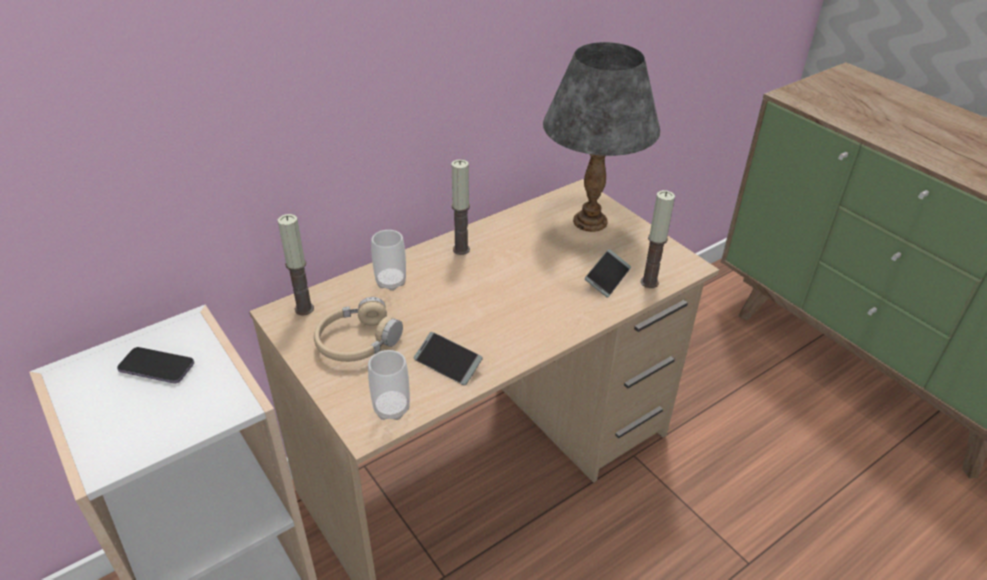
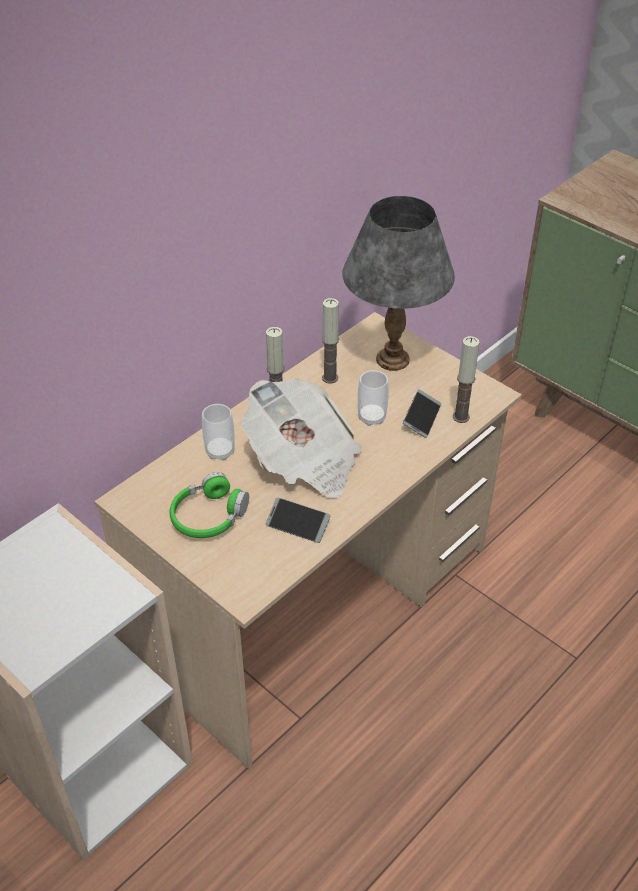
camera: 10 degrees left, 5 degrees up
(157, 367) = (40, 571): phone -> none
(304, 309) = (146, 491): candle -> candle (330, 378)
(357, 341) = (208, 516): beige headphones -> green headphones
(391, 408) = (260, 574): cup -> cup (372, 417)
(473, 301) = (303, 460): none -> newspaper

